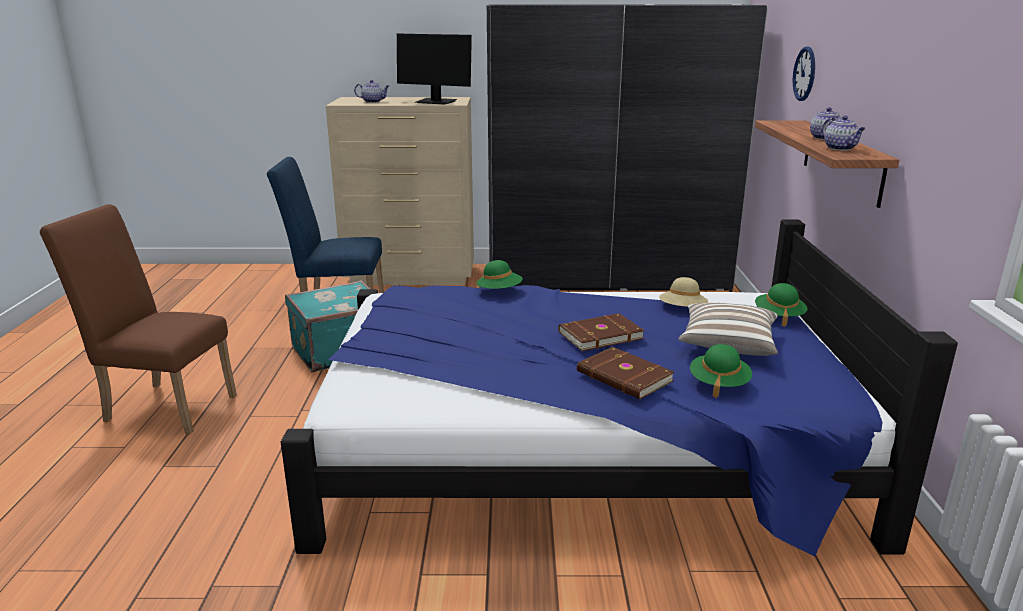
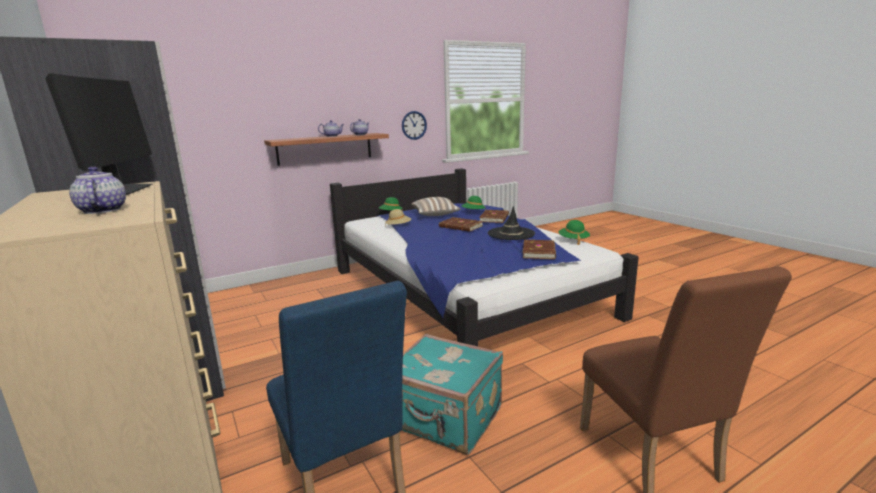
camera: 120 degrees left, 5 degrees down
(393, 342) = (540, 251): none -> brown book
(499, 291) = (428, 254): green hat -> green hat (573, 240)
(501, 354) = (511, 233): none -> black hat
(804, 74) = (246, 113): wall clock -> wall clock (414, 125)

